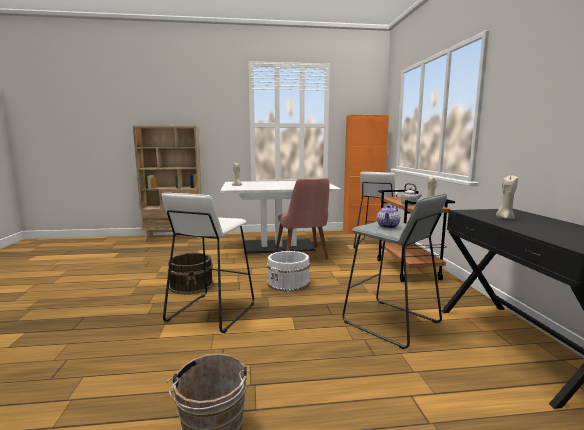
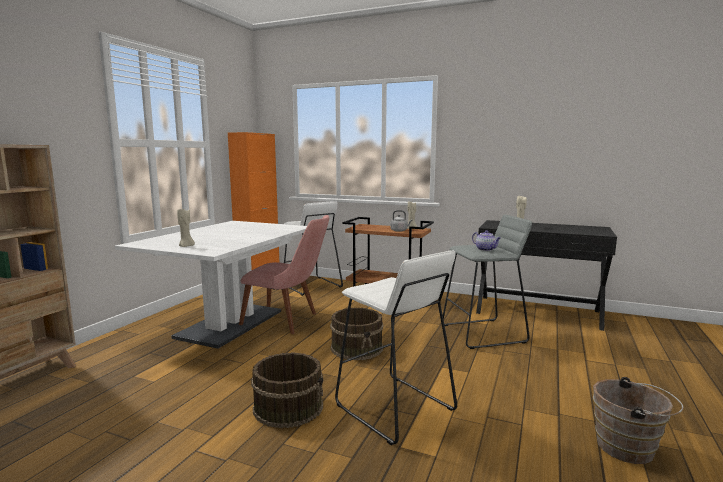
camera: 60 degrees left, 0 degrees up
(288, 283) = (357, 348): white bucket -> brown bucket

